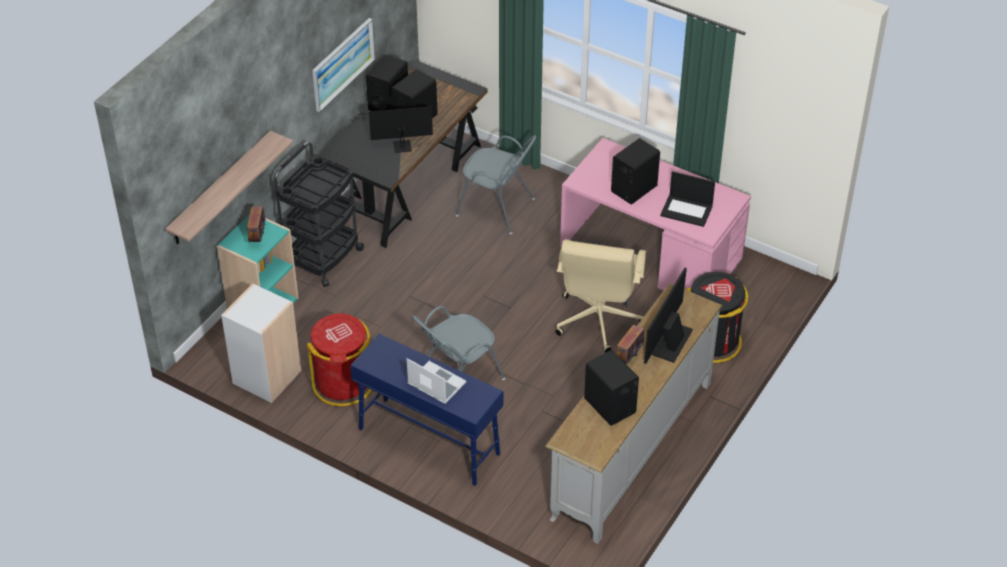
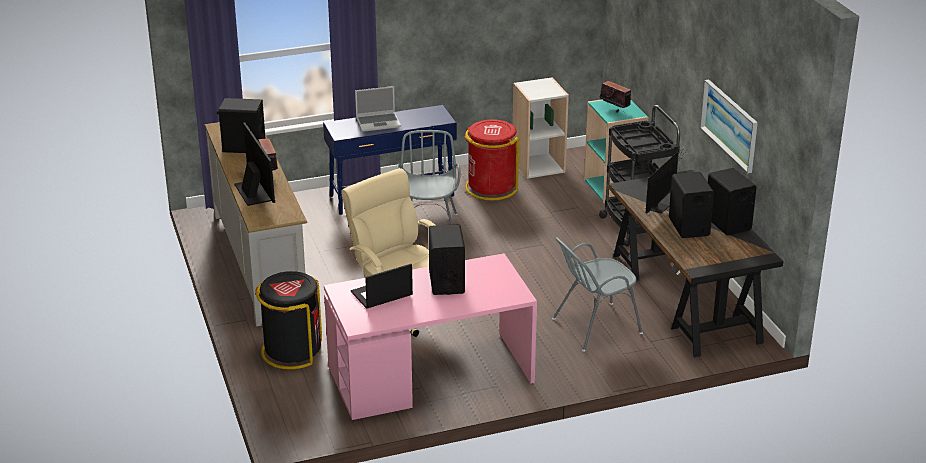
camera: 130 degrees right, 15 degrees down
(220, 189) = (640, 55): shelf -> none

